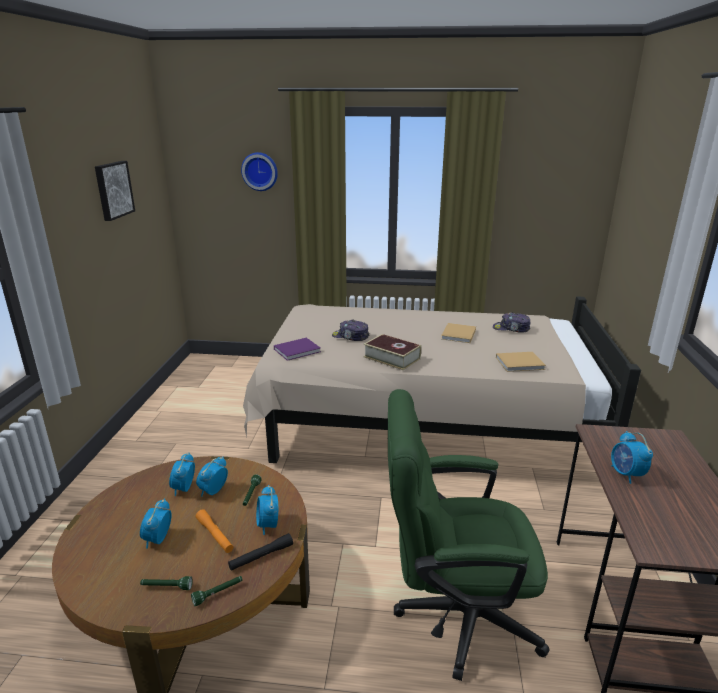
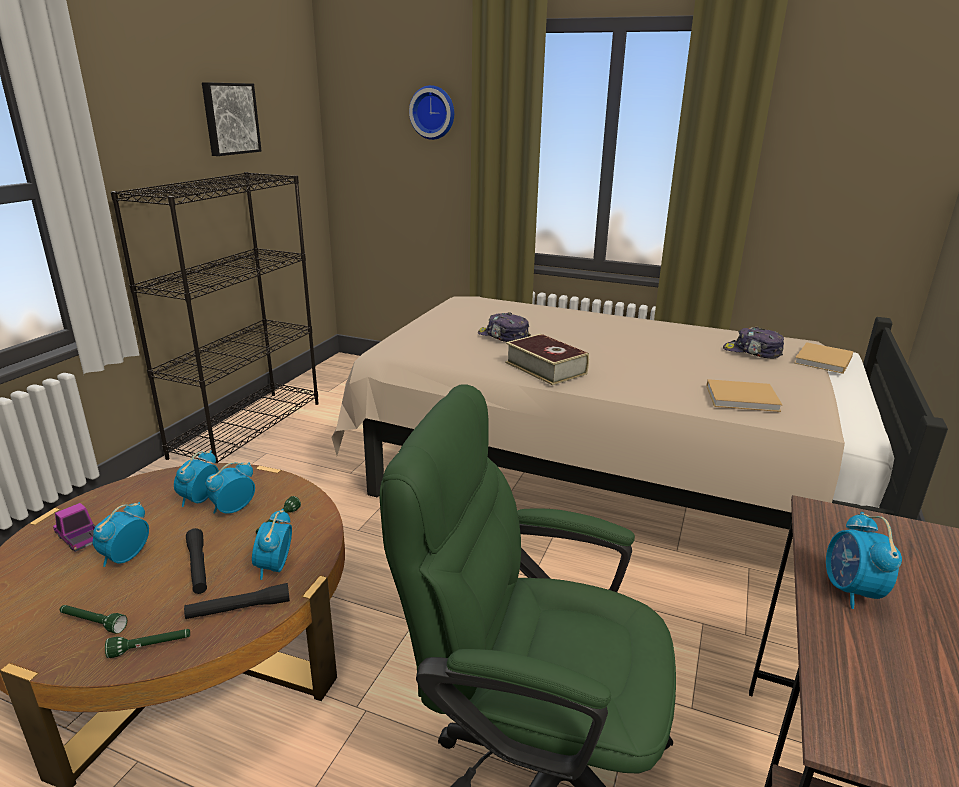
camera: 15 degrees right, 0 degrees up
(114, 533) = (80, 538): none -> toy truck
(150, 426) = (248, 428): none -> black bookcase
(215, 535) = (198, 567): orange flashlight -> black flashlight
(298, 350) = (422, 344): purple book -> none
(458, 335) = (663, 351): beige book -> beige book (823, 361)

